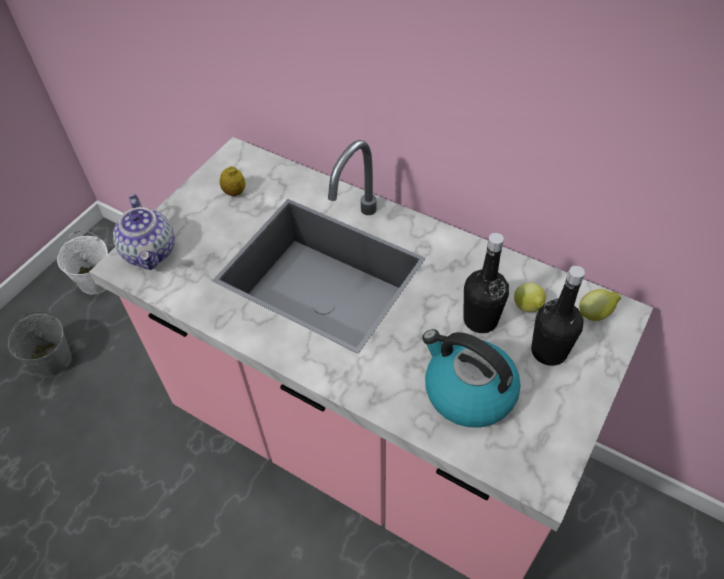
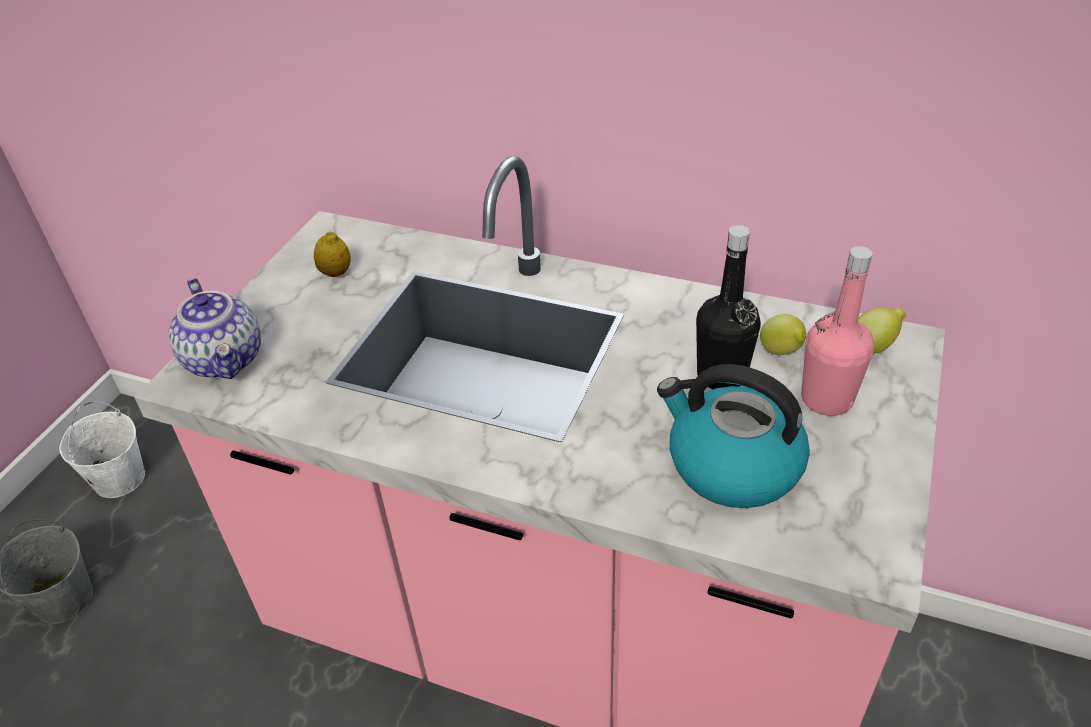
camera: 10 degrees left, 10 degrees down
(548, 351) = (826, 399): black bottle -> pink bottle

